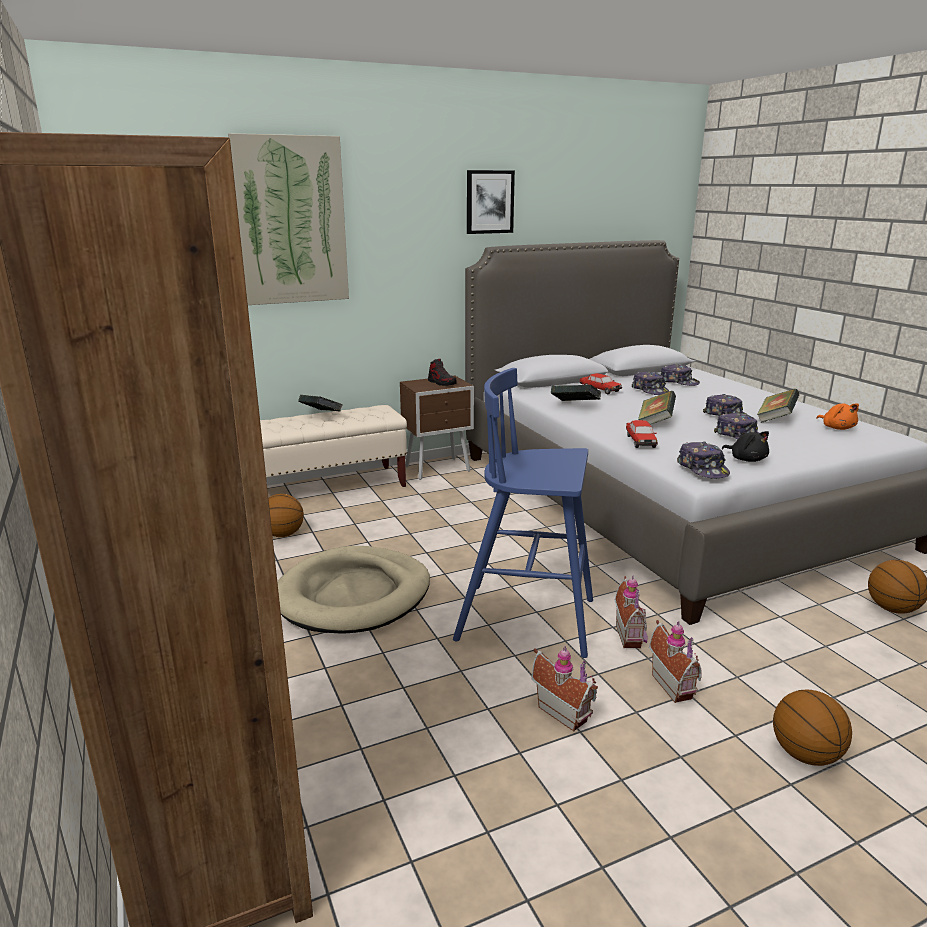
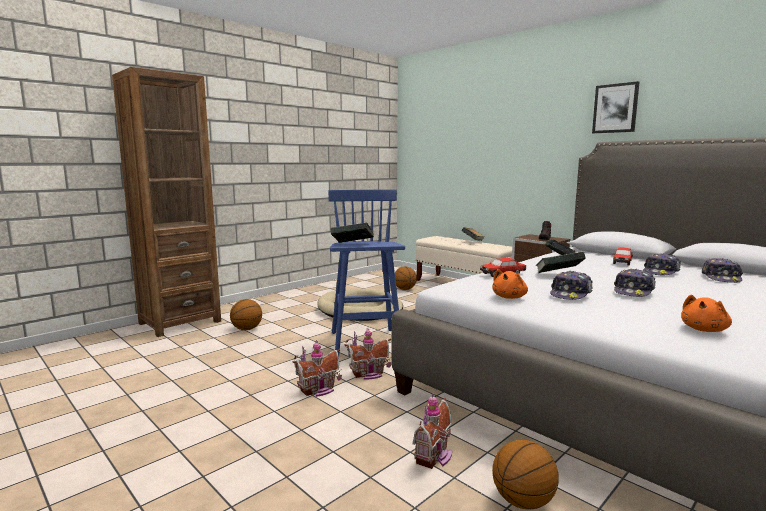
camera: 70 degrees right, 10 degrees down
(291, 221) = (481, 128): picture -> none
(564, 711) = (281, 363): toy house -> toy house (435, 456)
(703, 469) = (460, 286): cap -> none
(746, 459) = (510, 297): black plush toy -> orange plush toy
(775, 419) = (672, 307): book -> book (352, 245)
(805, 755) = (259, 435): basketball -> basketball (246, 329)

